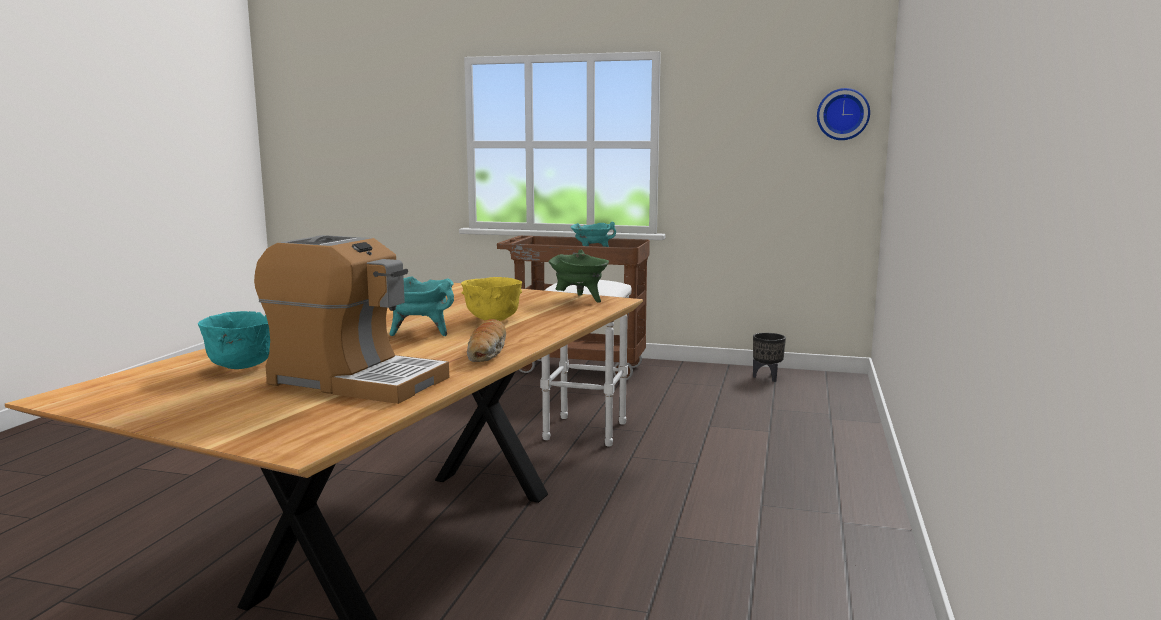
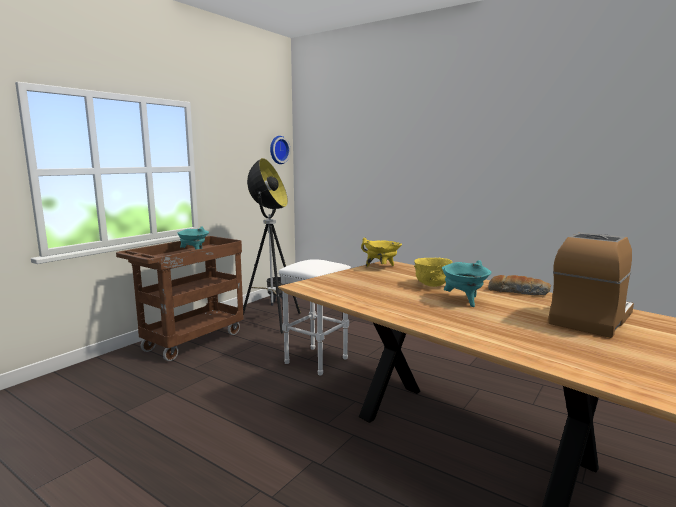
camera: 70 degrees left, 0 degrees up
(243, 367) = (568, 345): turquoise bowl -> none
(579, 300) = (381, 267): green cooking pot -> yellow cooking pot
(691, 388) = (272, 321): none -> floor lamp

